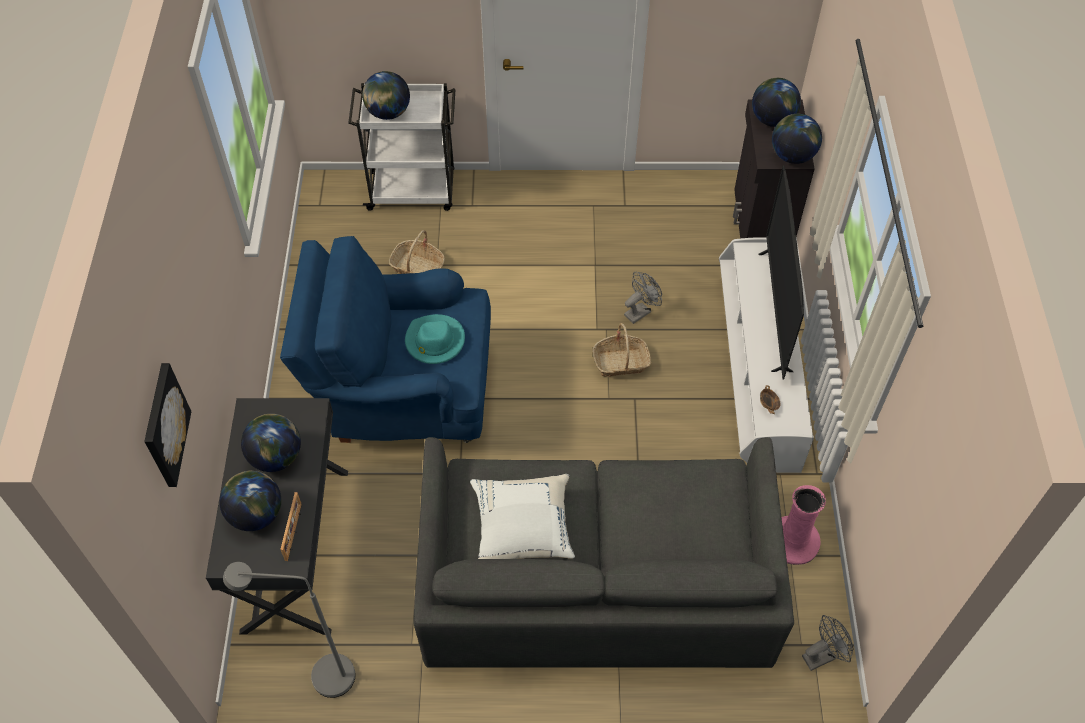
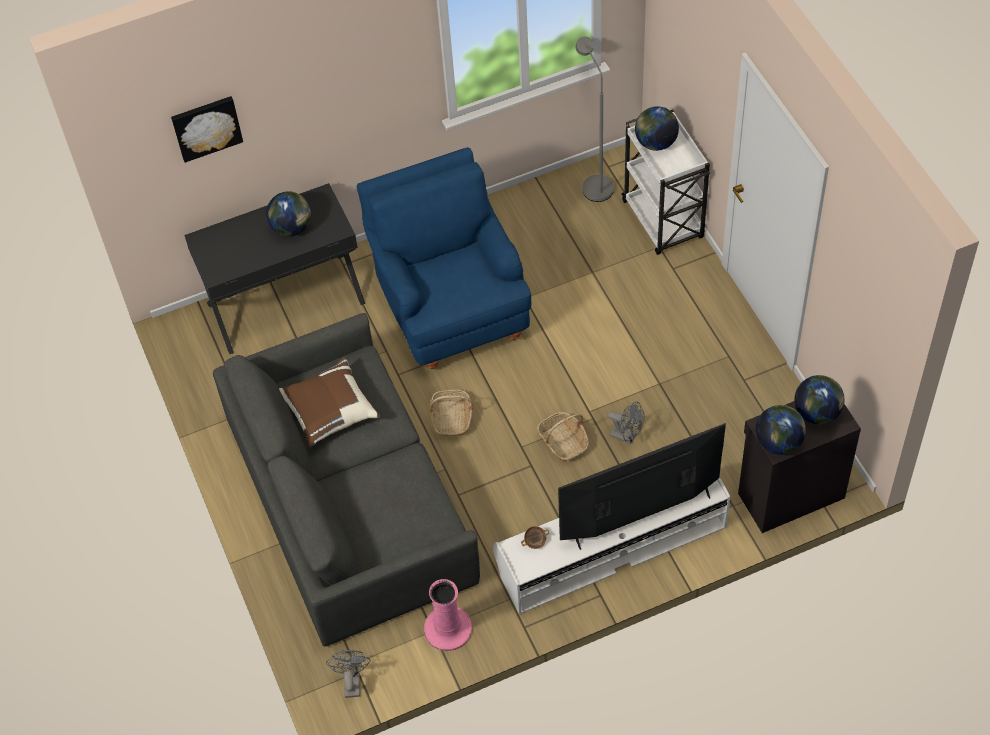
camera: 70 degrees right, 0 degrees up
(256, 514) = (242, 238): globe -> none
(294, 532) = (238, 265): picture frame -> none
(321, 676) = (197, 363): grey floor lamp -> grey floor lamp (594, 183)
(418, 267) = (582, 260): basket -> basket (451, 418)
(434, 341) = (456, 281): turquoise hat -> none
(522, 528) = (329, 411): white pillow -> brown pillow
(822, 655) = (351, 681): grey fan -> grey fan turned 135 degrees counterclockwise

